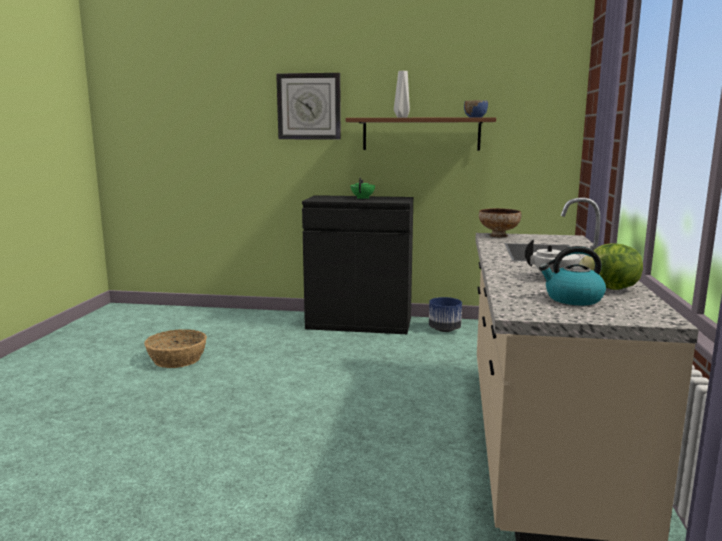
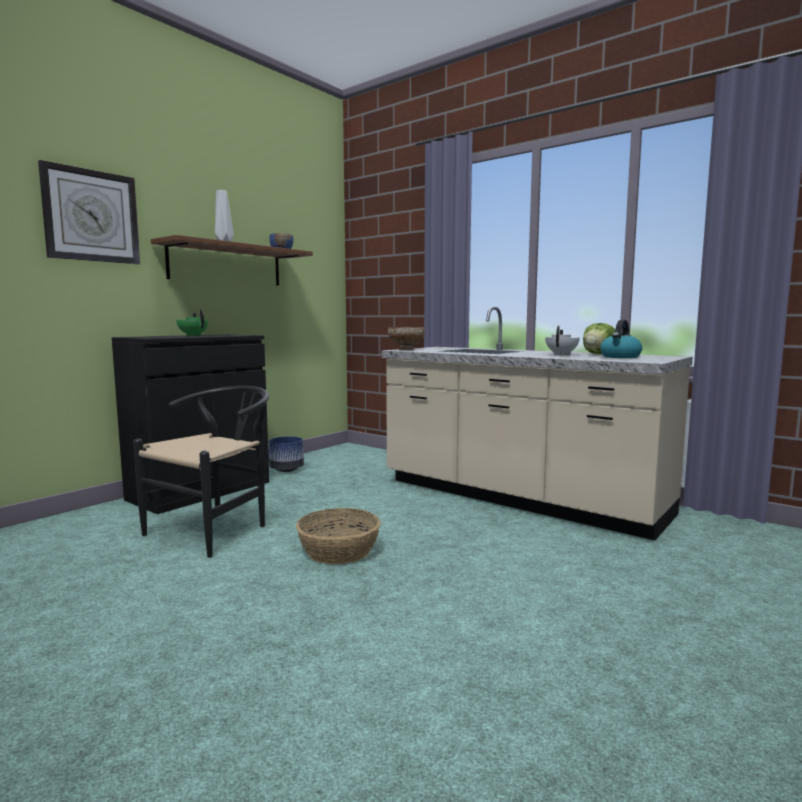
camera: 60 degrees left, 5 degrees down
(177, 359) = (79, 603): basket -> basket (338, 551)
(300, 351) = (216, 529): none -> black chair

